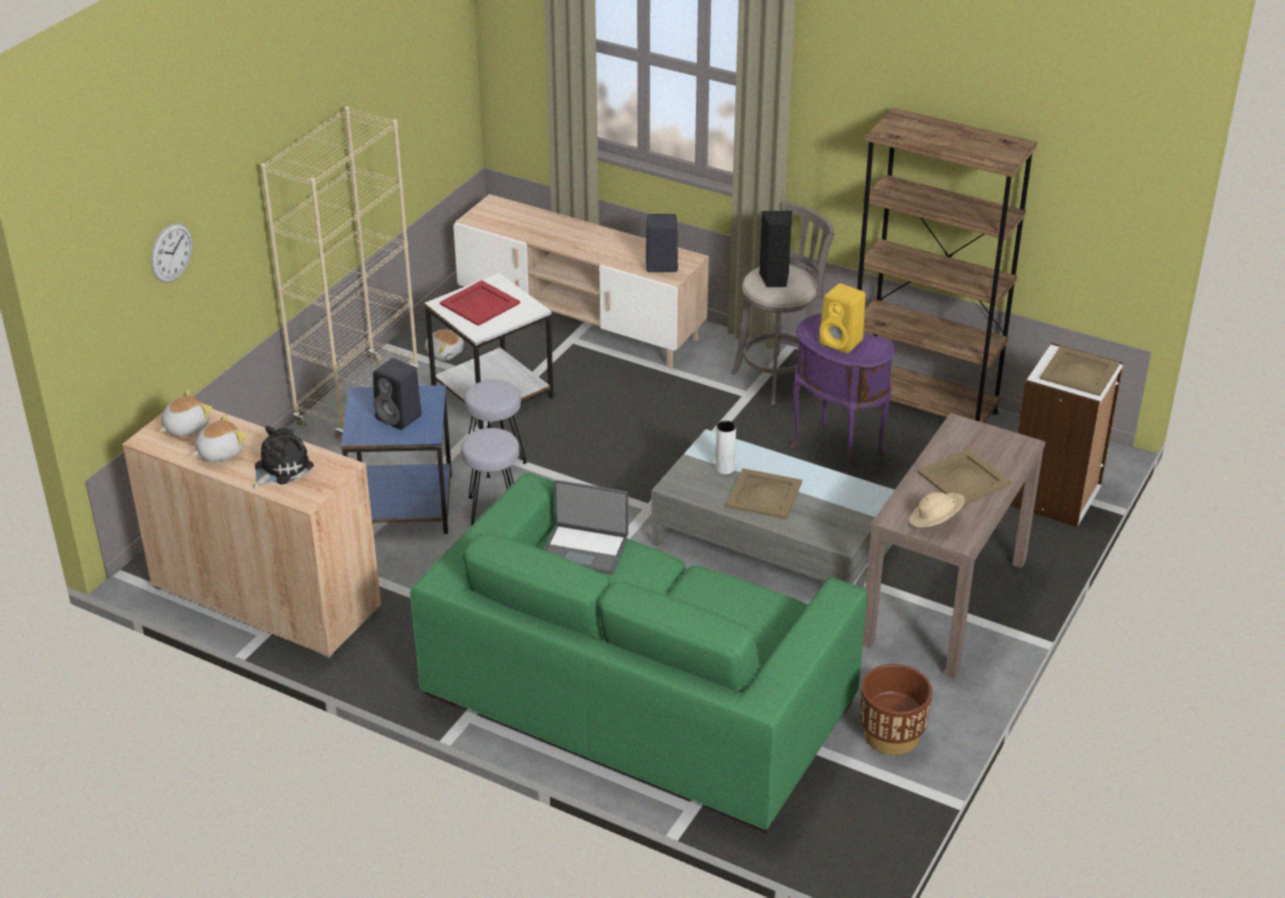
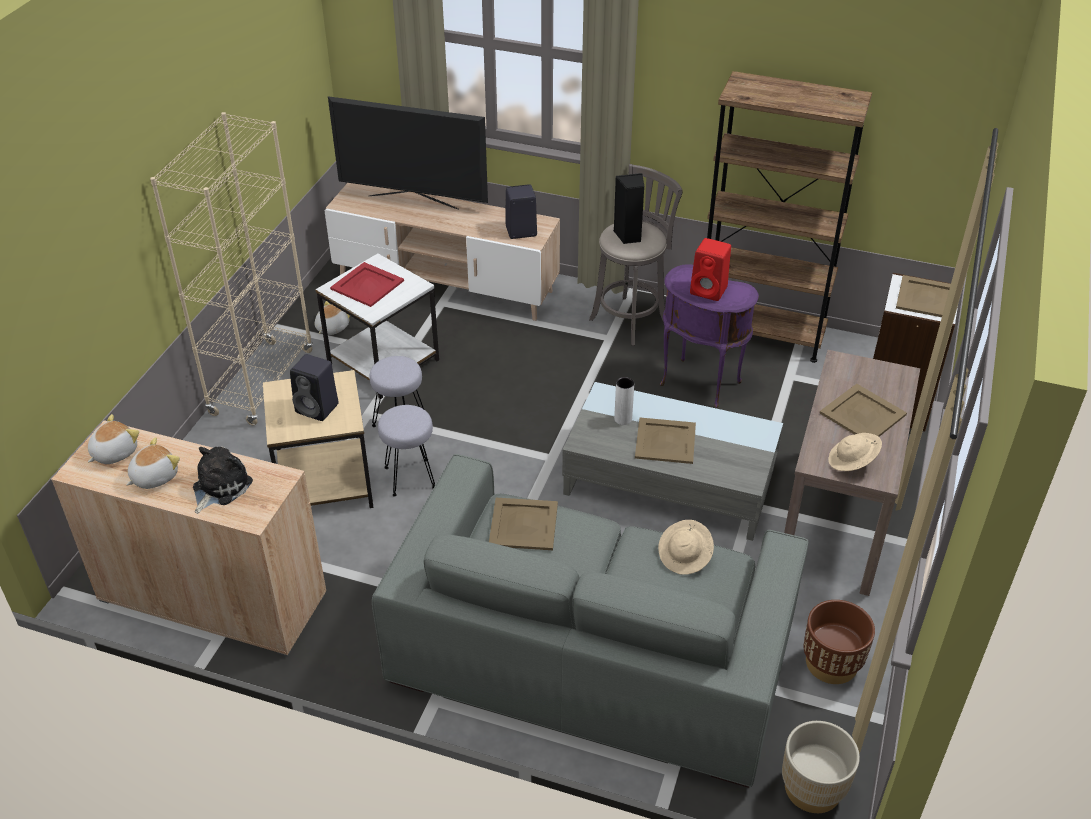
camera: 10 degrees left, 5 degrees up
(171, 252) = (73, 278): wall clock -> none
(401, 504) = (323, 482): blue side table -> beige side table
(444, 353) = (331, 328): plush toy -> plush toy turned 90 degrees counterclockwise
(552, 224) = (413, 201): none -> television
(585, 549) = (524, 524): laptop -> beige tray
(638, 697) = (591, 656): green sofa -> grey sofa
(742, 597) = (685, 556): none -> beige hat
(832, 843) = (812, 788): none -> beige planter
(842, 342) = (710, 290): yellow speaker -> red speaker

